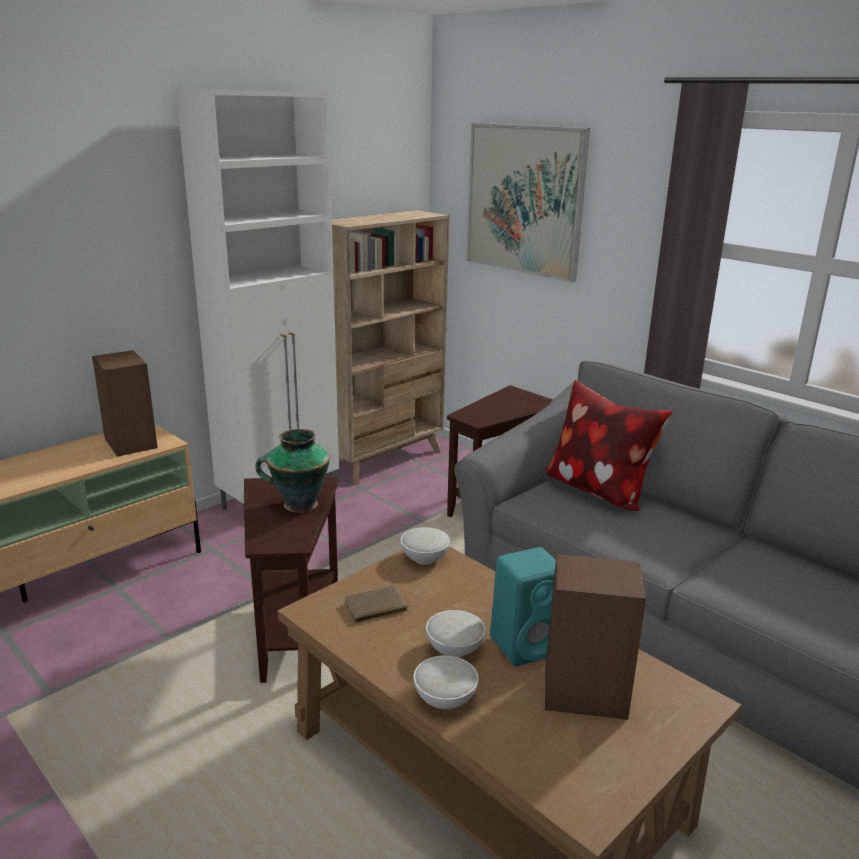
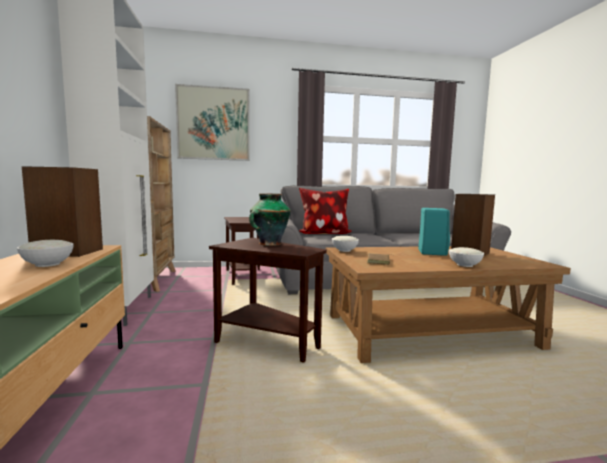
camera: 55 degrees left, 15 degrees down
(455, 648) = (426, 258): white bowl -> white bowl (48, 264)

